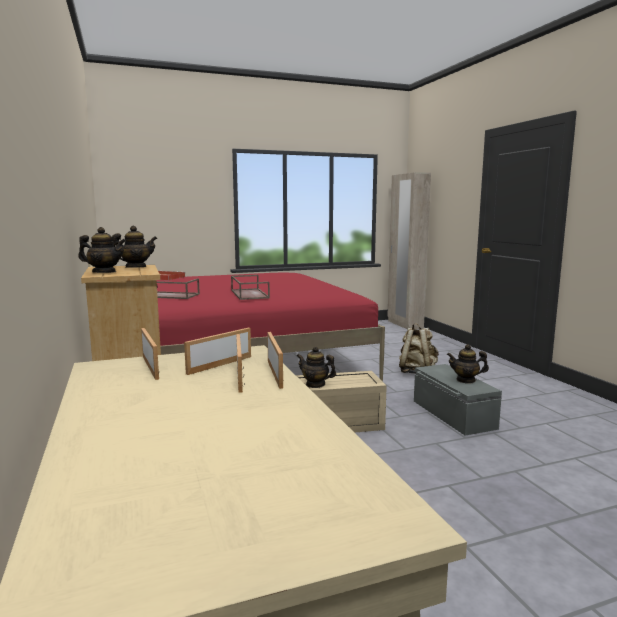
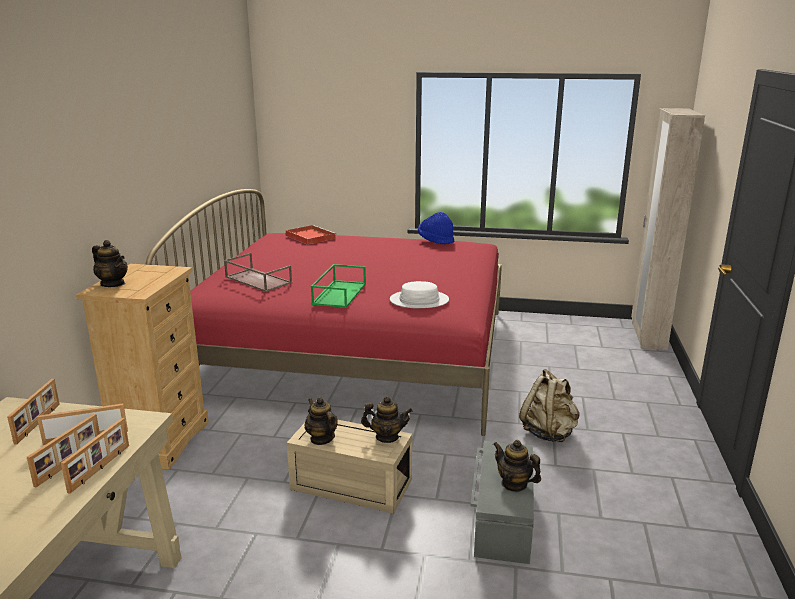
camera: 30 degrees right, 10 degrees up
(135, 267) = (160, 274): teapot -> teapot (387, 437)
(248, 294) = (339, 293): brown tray -> green tray
(263, 272) = (435, 240): none -> blue hat
(313, 291) = (419, 301): none -> white hat

